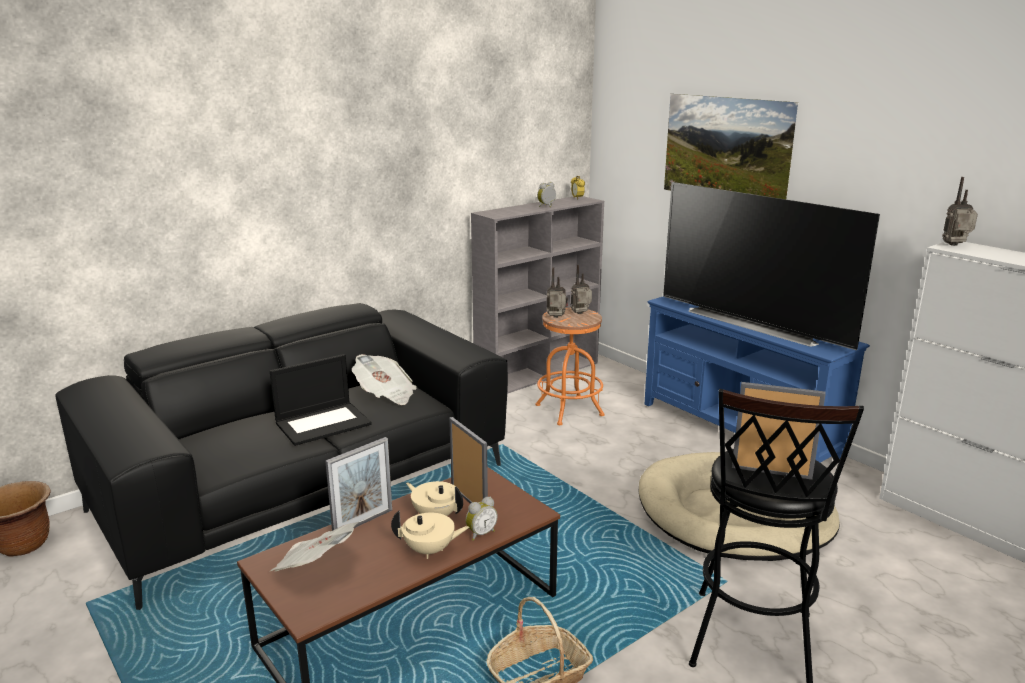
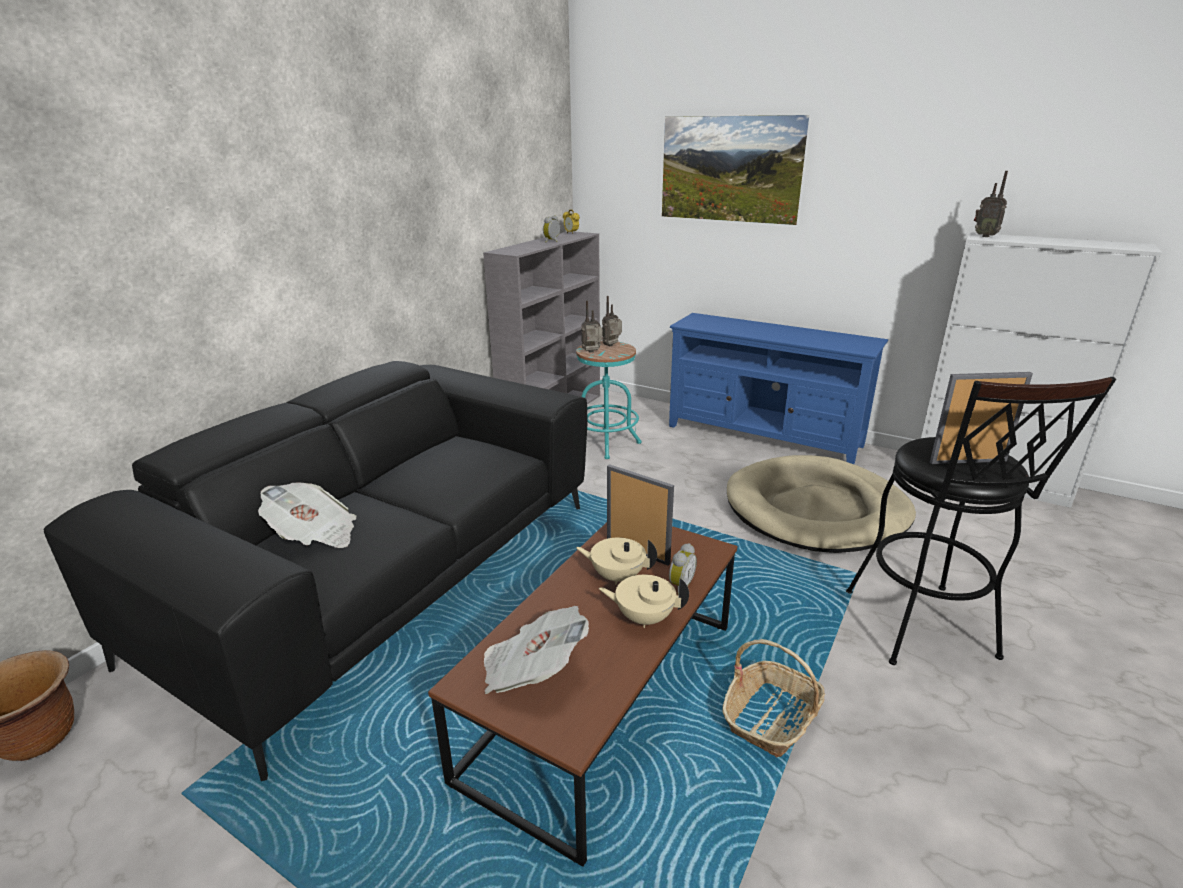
camera: 20 degrees left, 5 degrees up
(323, 423) = (417, 499): laptop -> none
(363, 522) = (544, 603): picture frame -> none
(386, 395) = (464, 456): newspaper -> newspaper (314, 535)
(430, 550) = (644, 617): beige teapot -> beige teapot turned 150 degrees counterclockwise
(569, 410) = (606, 443): orange stool -> turquoise stool
(755, 323) = (782, 333): television -> none
(956, 245) = (985, 236): radio -> radio turned 105 degrees counterclockwise

